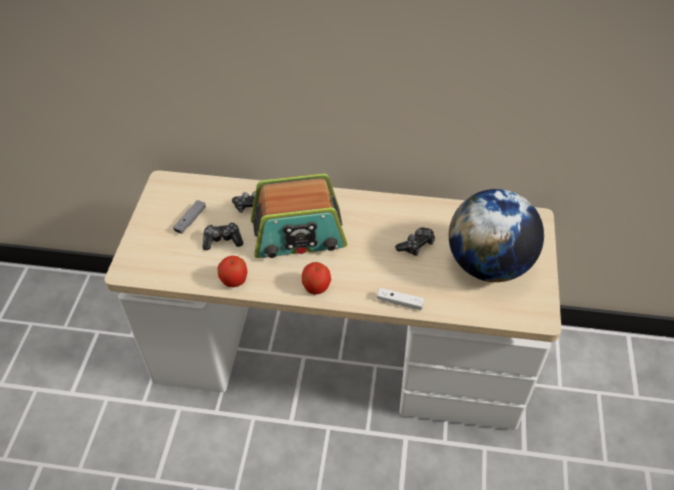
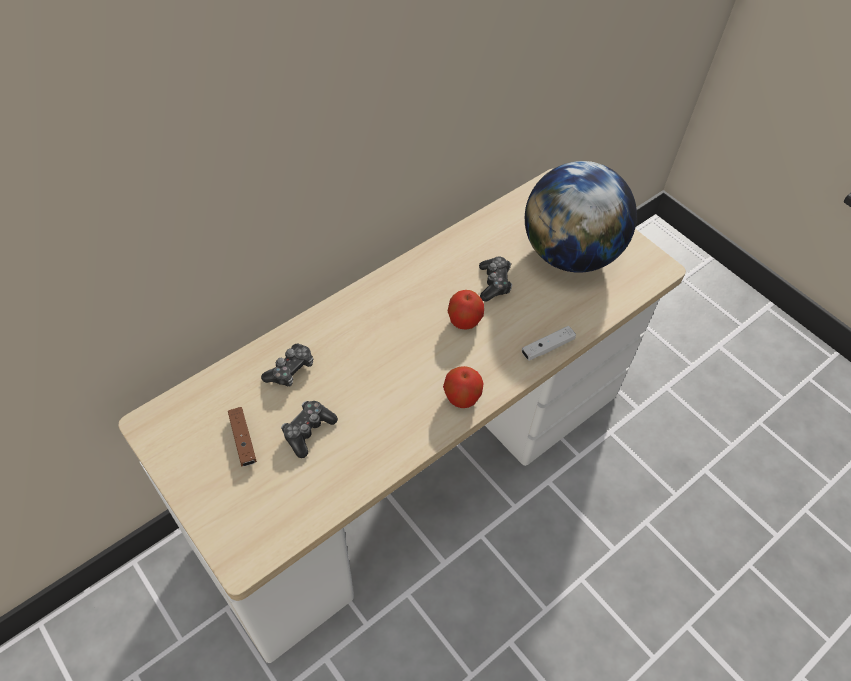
camera: 50 degrees left, 5 degrees up
(190, 220) = (243, 440): grey game controller -> brown game controller
(234, 281) = (376, 461): apple -> apple (464, 321)
(298, 235) = (378, 360): radio -> none

